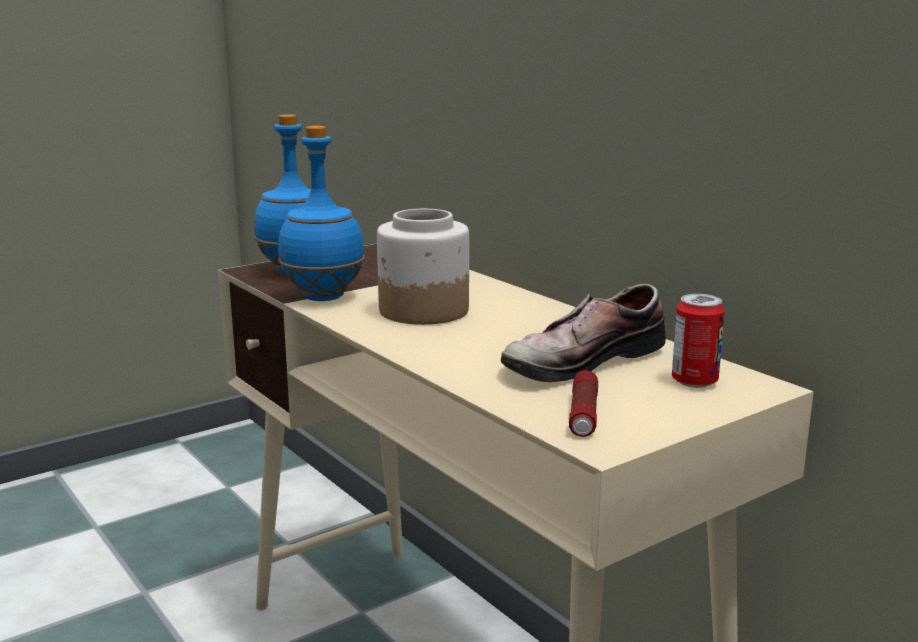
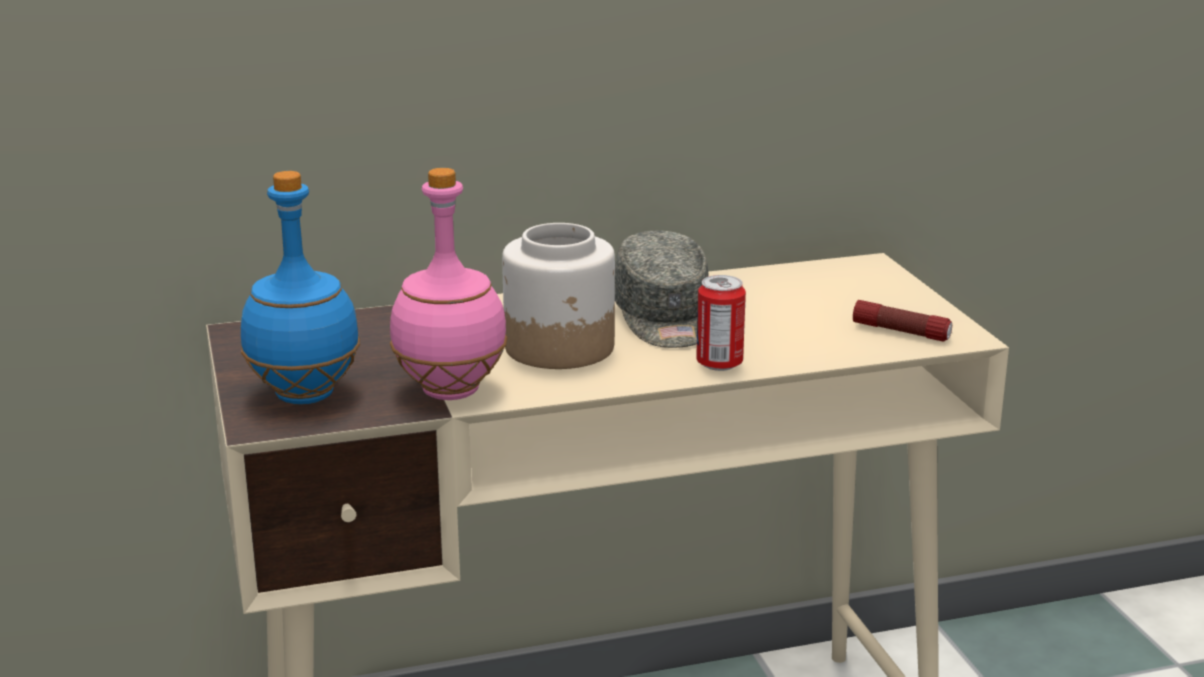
camera: 70 degrees left, 5 degrees up
(324, 297) = (450, 390): blue bottle -> pink bottle
(514, 331) = (664, 319): none -> grey cap
(579, 360) = (767, 309): shoe -> none
(694, 382) = (845, 282): can -> can (719, 364)

